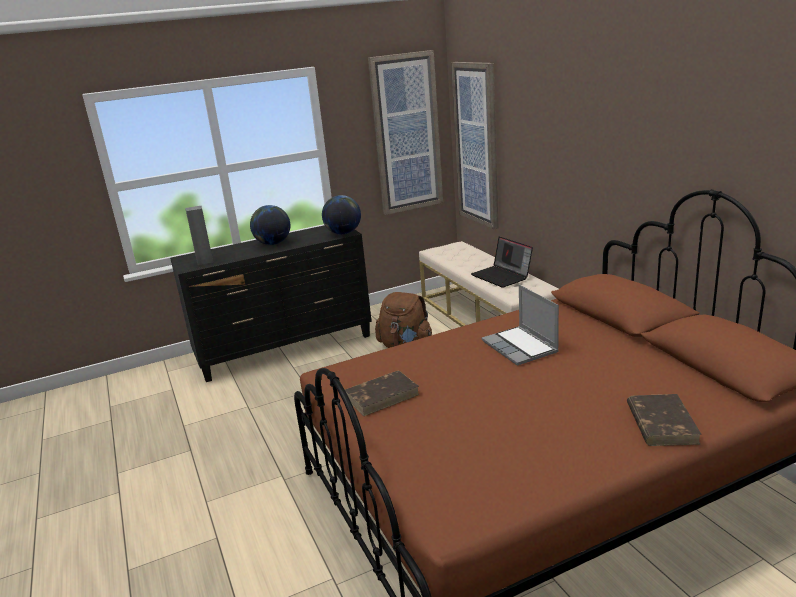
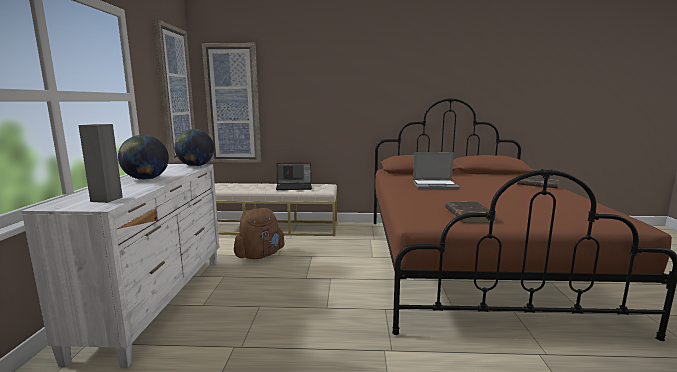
camera: 65 degrees left, 10 degrees down
(286, 349) = (158, 301): black dresser -> white dresser

